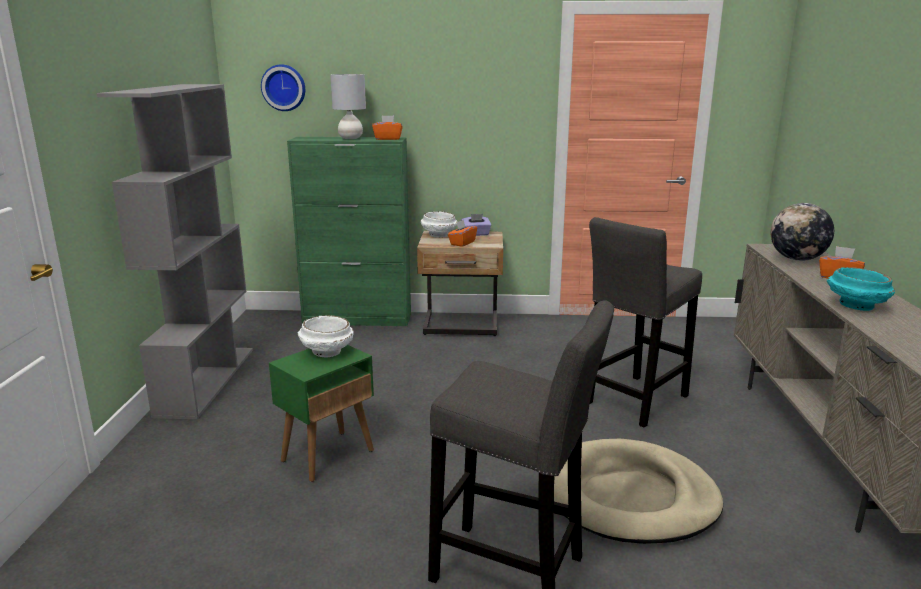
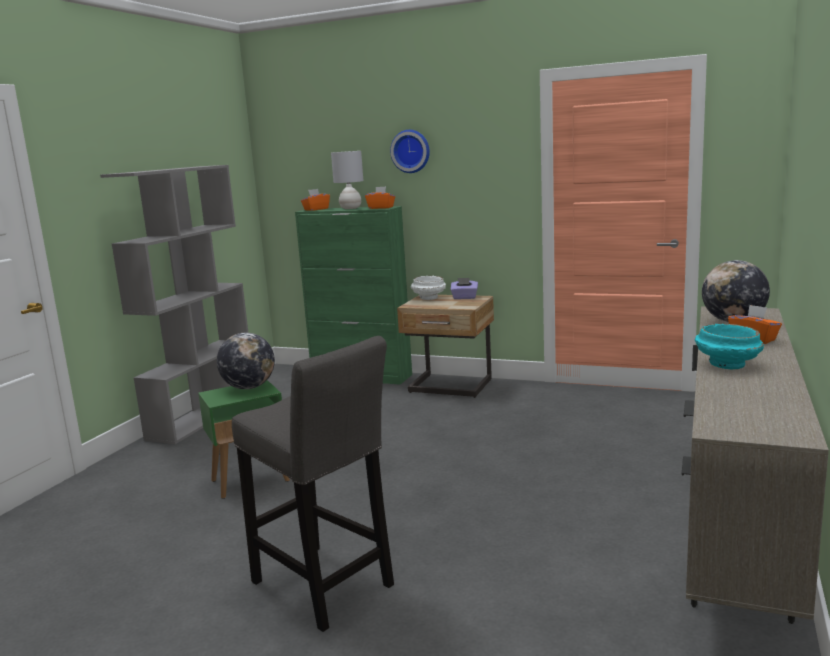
camera: 20 degrees right, 5 degrees down
(284, 87) = (301, 166): wall clock -> wall clock (411, 151)
(327, 352) = (249, 387): white bowl -> globe
(462, 243) = (441, 305): orange tissue box -> orange tissue box (316, 209)
(629, 496) = (481, 544): beige dog bed -> none
(634, 402) = (561, 465): grey stool -> none

